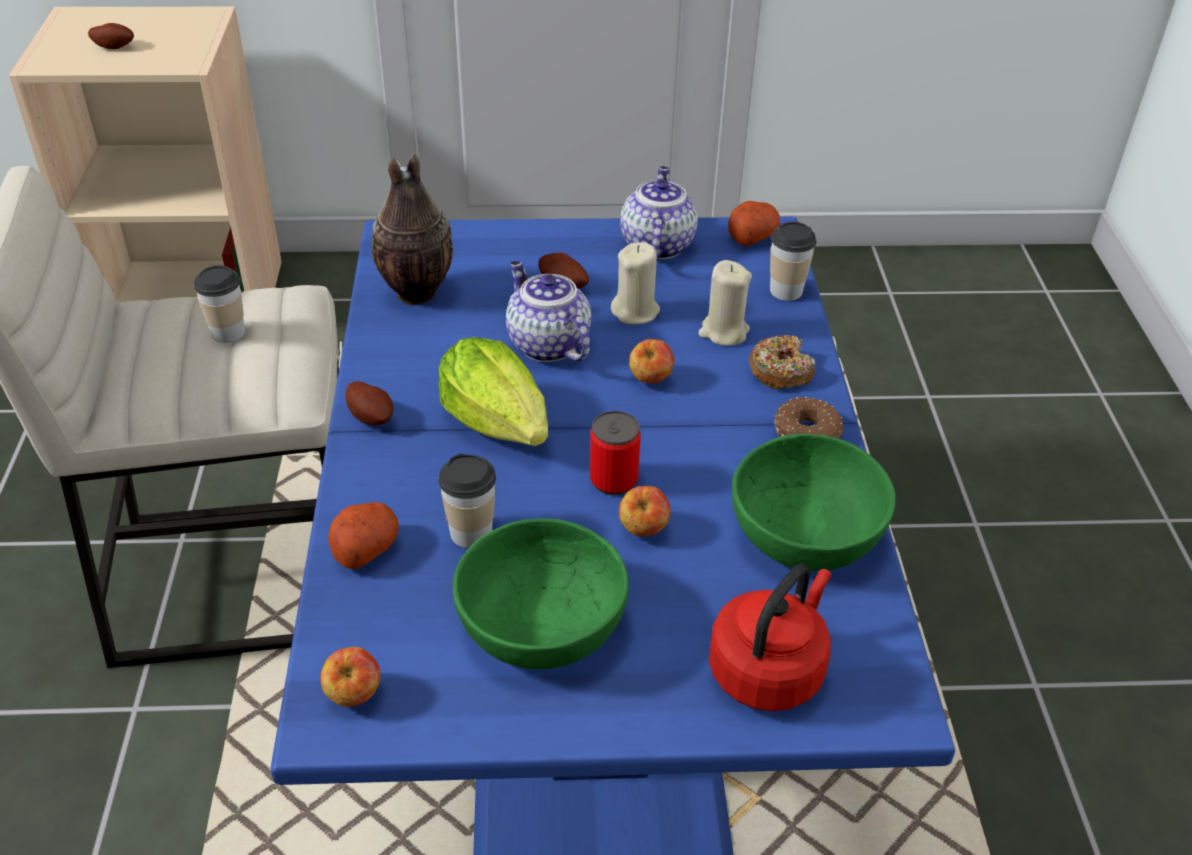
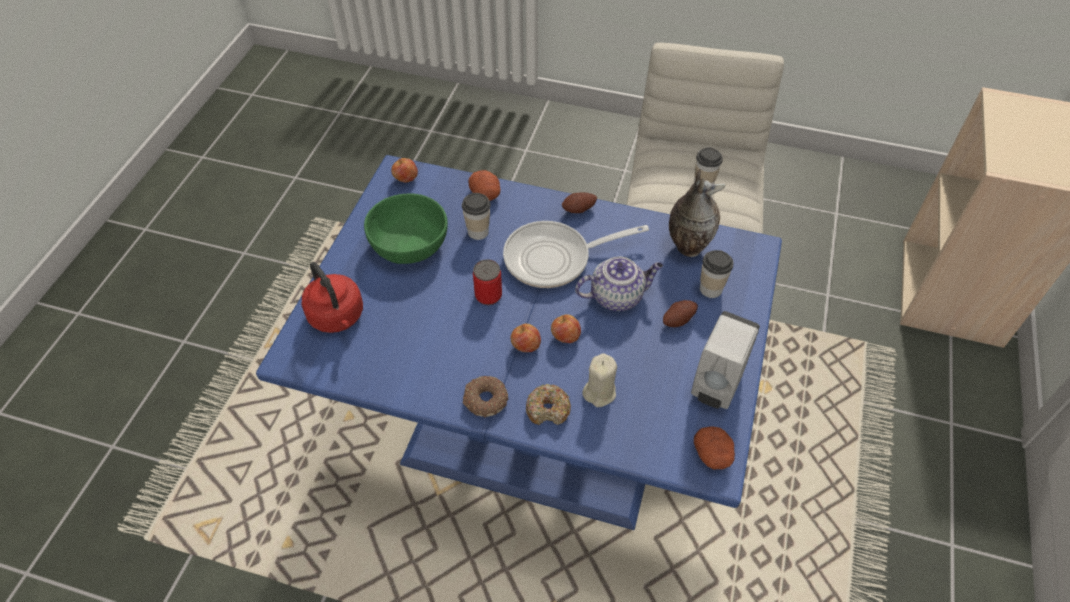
camera: 110 degrees right, 10 degrees up
(115, 47) = (1030, 133): potato -> none
(498, 422) = (554, 259): lettuce -> frying pan
(635, 312) = (637, 351): beige candle -> none
(643, 529) = (447, 297): apple -> apple (525, 347)
(656, 244) = (715, 388): teapot -> white soap dispenser
(786, 290) = (636, 449): cup -> cup (710, 289)
(805, 533) = (410, 366): green bowl -> none

